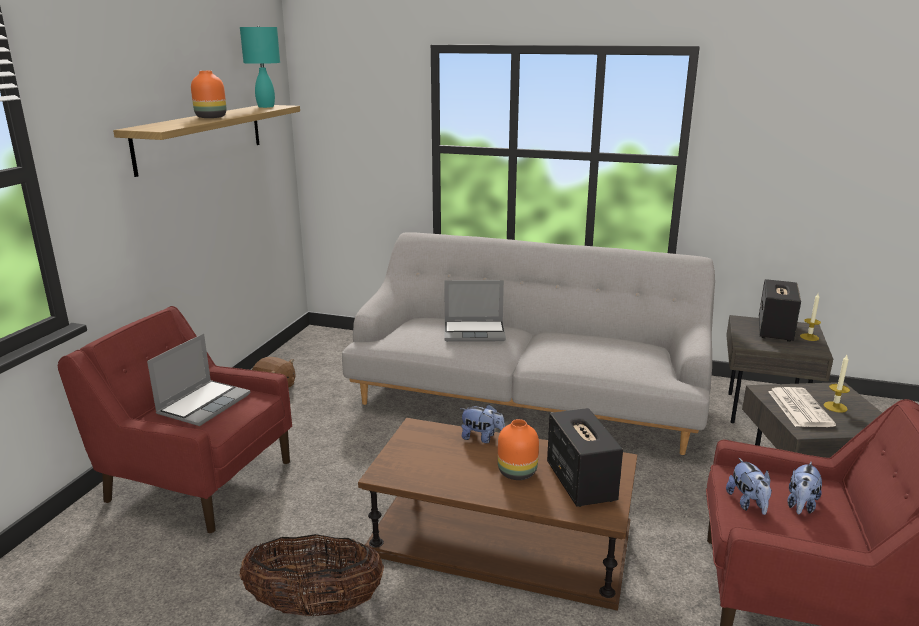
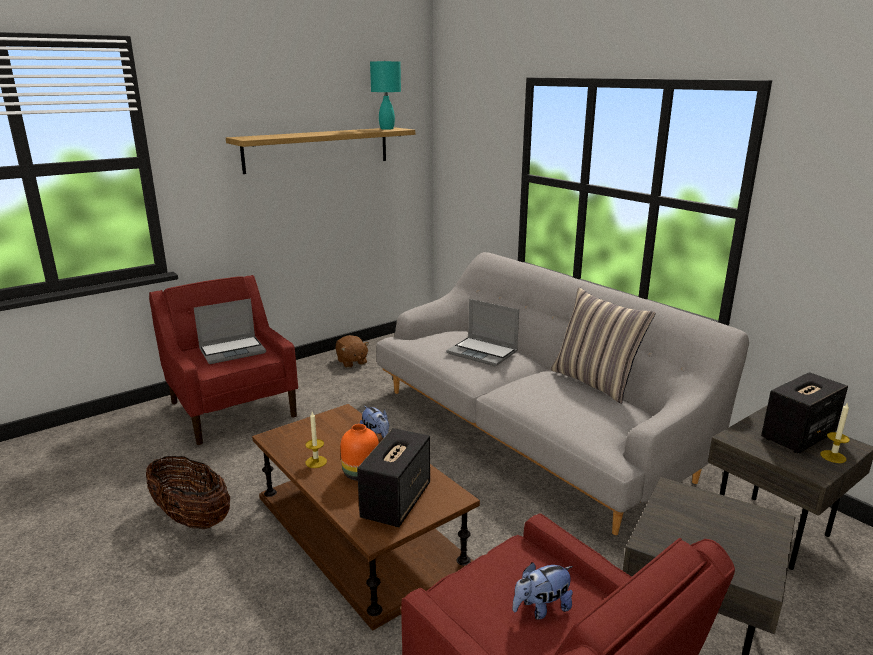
camera: 35 degrees right, 0 degrees up
(212, 117) = (315, 133): orange vase -> none
(594, 332) = (595, 382): none -> pillow
(748, 503) = (491, 581): plush toy -> none
(798, 408) = (682, 519): newspaper -> none
(835, 407) = (731, 535): candle -> candle (316, 462)

